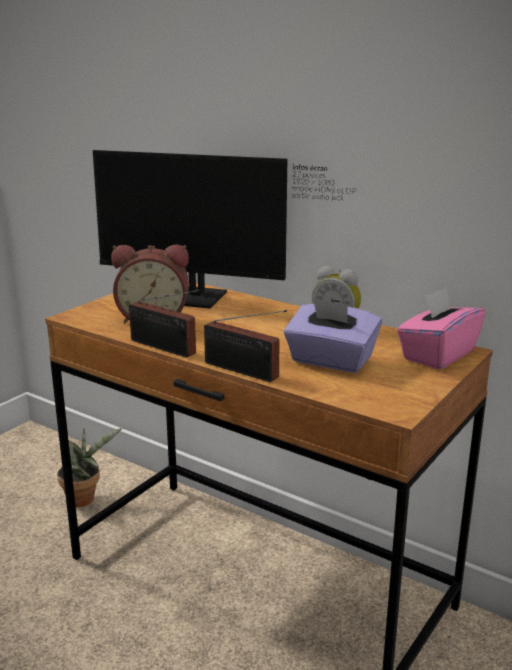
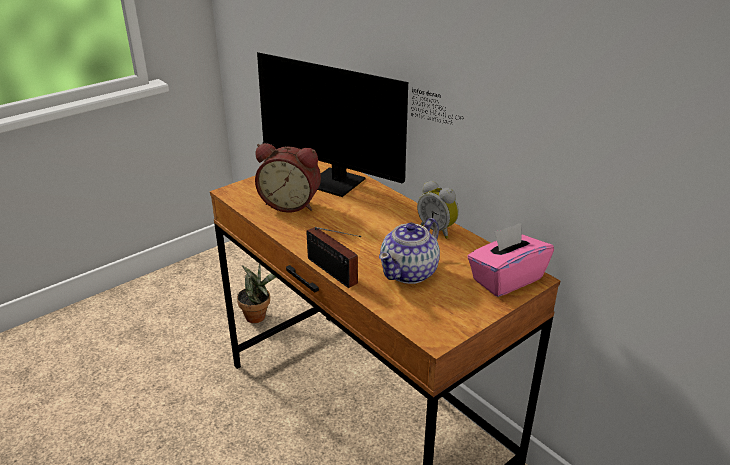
camera: 15 degrees right, 10 degrees up
(165, 348) = (285, 237): radio -> none
(330, 361) = (410, 272): purple tissue box -> teapot

